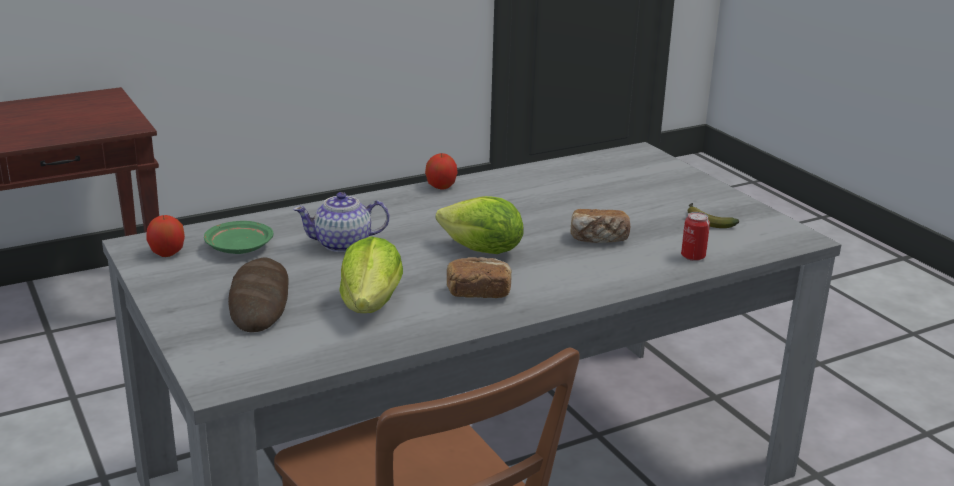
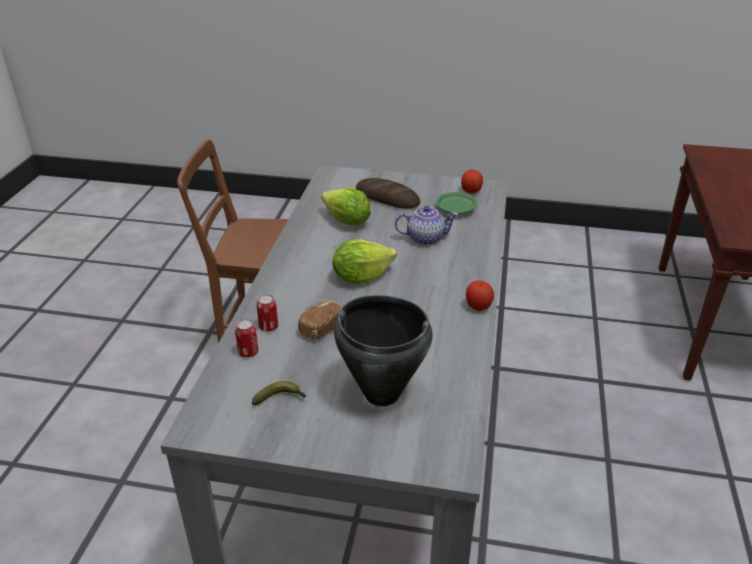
camera: 130 degrees right, 10 degrees up
(343, 244) = (425, 238): teapot -> teapot turned 60 degrees clockwise
(478, 293) = (317, 253): bread -> none
(623, 189) = (381, 393): none -> black cooking pot
(645, 263) = (268, 327): none -> can

